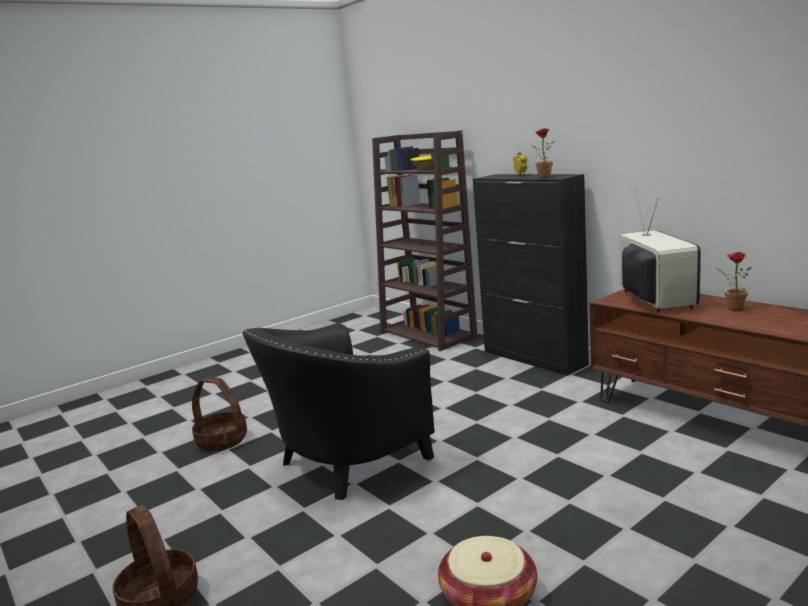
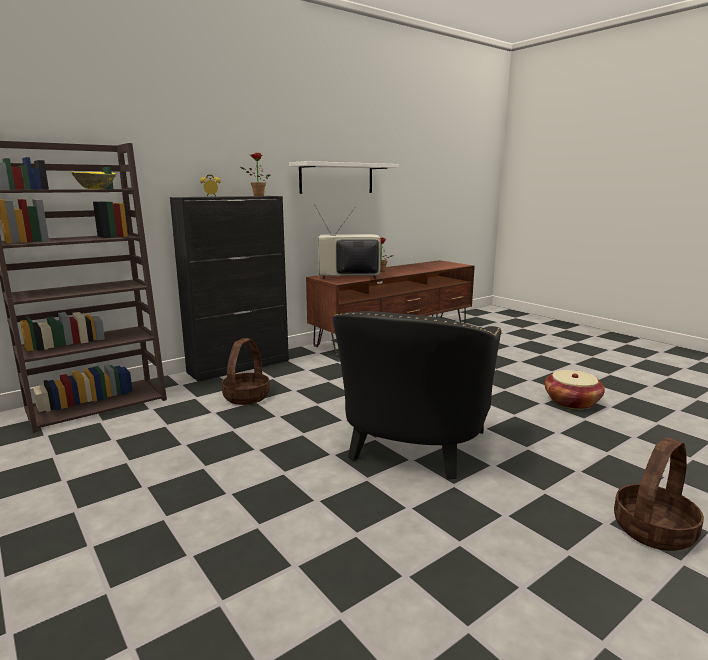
camera: 90 degrees left, 0 degrees up
(222, 441) = (328, 542): basket -> basket (246, 397)
(345, 462) = (411, 447): black armchair -> black armchair turned 60 degrees clockwise
(692, 149) = (337, 178): none -> white shelf

